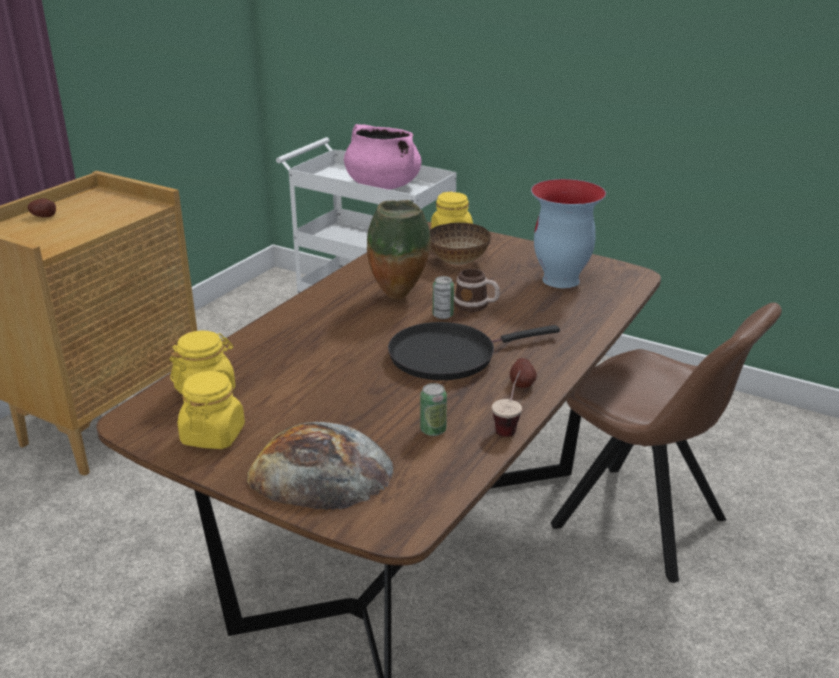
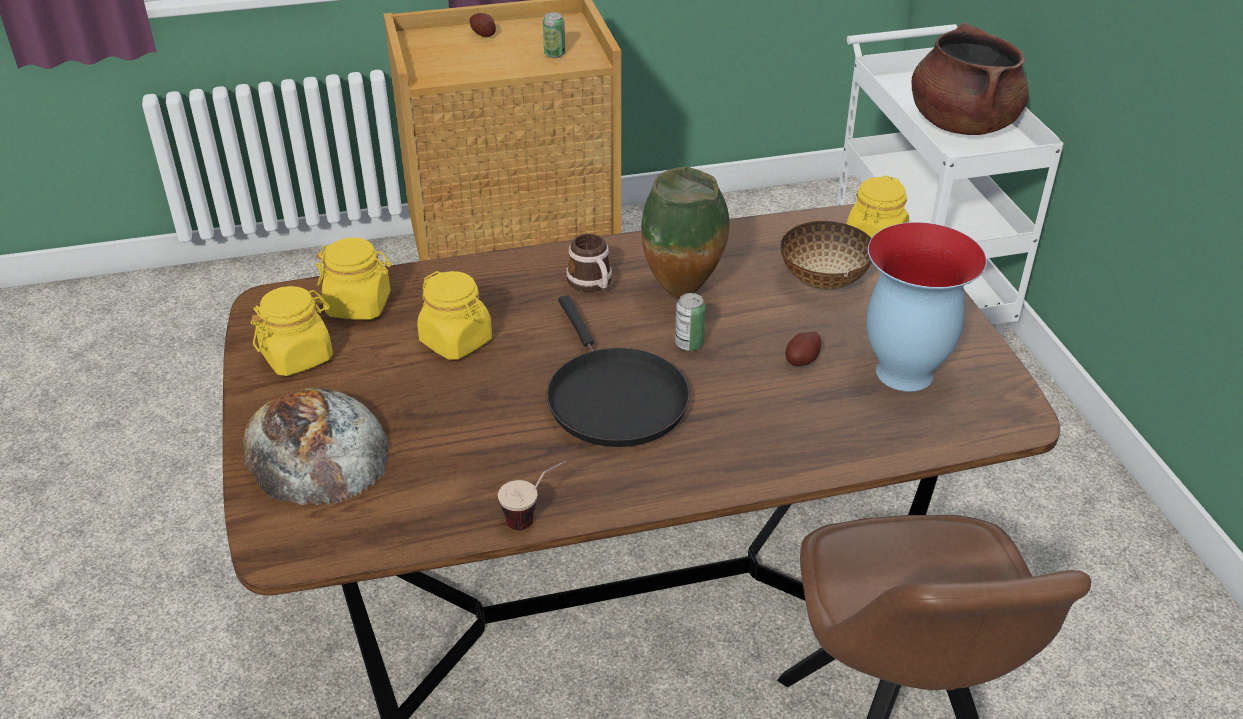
camera: 45 degrees right, 10 degrees up
(308, 376) = (456, 341): none -> yellow jar
(382, 186) = (962, 123): pink cooking pot -> brown cooking pot
(433, 430) = (461, 473): can -> can (554, 54)
(448, 356) = (613, 398): black frying pan -> black frying pan turned 135 degrees counterclockwise
(476, 305) = (745, 351): mug -> mug (592, 284)
(522, 384) = (628, 479): potato -> potato (801, 361)

